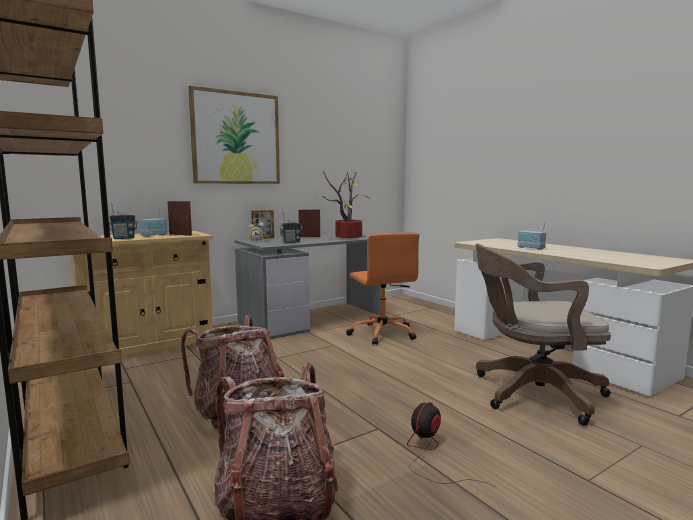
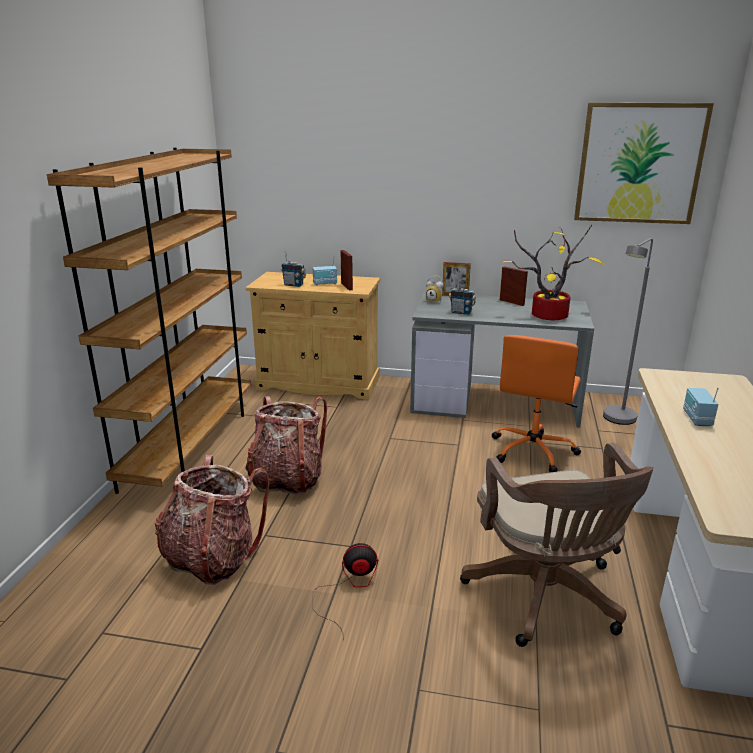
camera: 45 degrees right, 15 degrees up
(236, 138) = (435, 175): picture -> picture (639, 164)
(395, 308) = (616, 420): none -> grey floor lamp
(531, 393) = (546, 598): brown office chair -> brown office chair turned 150 degrees counterclockwise

